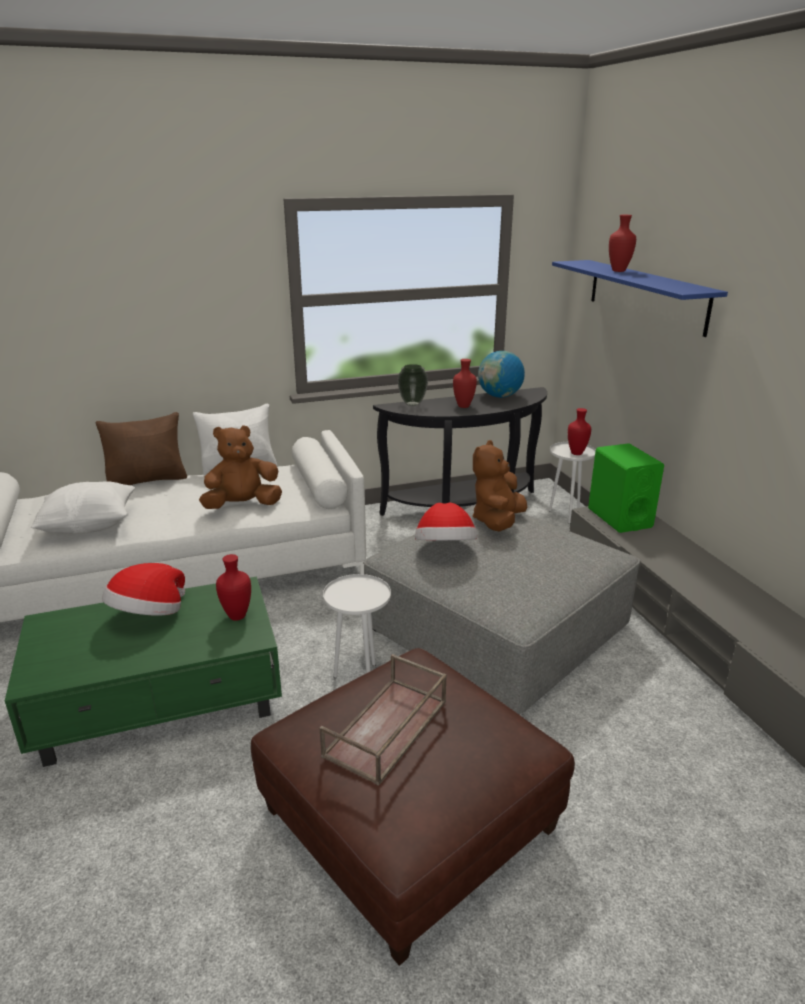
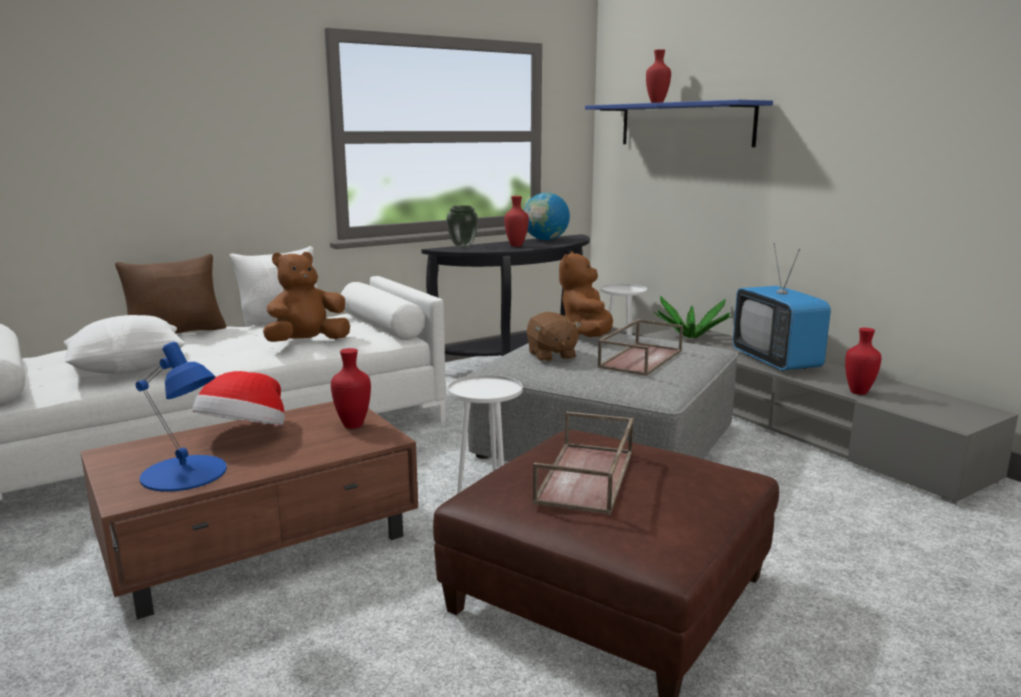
camera: 15 degrees left, 10 degrees down
(83, 657) = (184, 473): none -> blue table lamp
(162, 699) = (263, 541): green coffee table -> brown coffee table
(445, 549) = (551, 355): hat -> brown plush toy
(526, 565) = (640, 358): none -> brown tray
(577, 453) = (628, 291): red vase -> red vase (859, 393)
(619, 518) = (690, 336): green speaker -> potted plant
(686, 568) = (776, 361): none -> television

